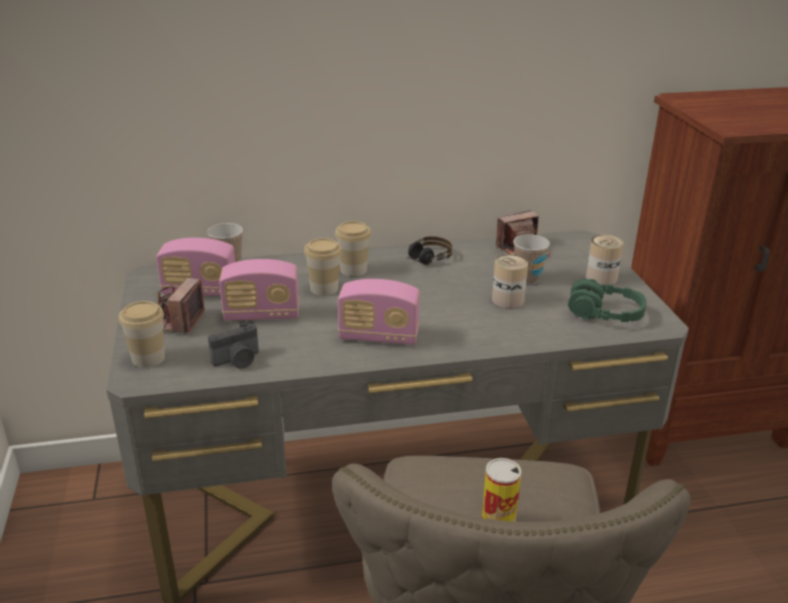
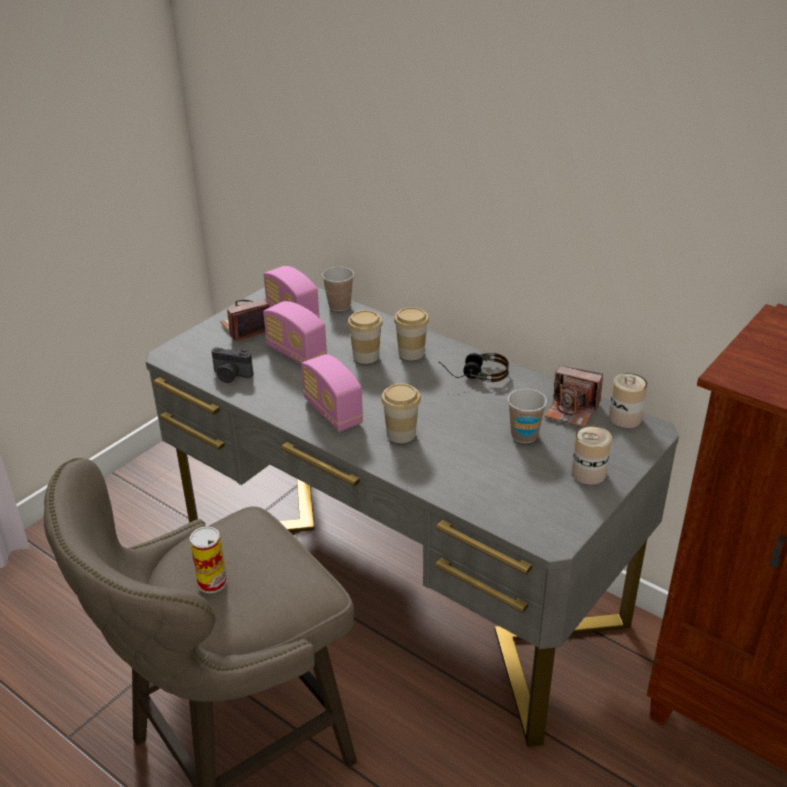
camera: 50 degrees right, 5 degrees up
(148, 358) = (194, 345): cup -> cup (401, 434)
(508, 300) = (472, 442): can -> can (625, 418)
(605, 314) = (524, 501): green headphones -> none

